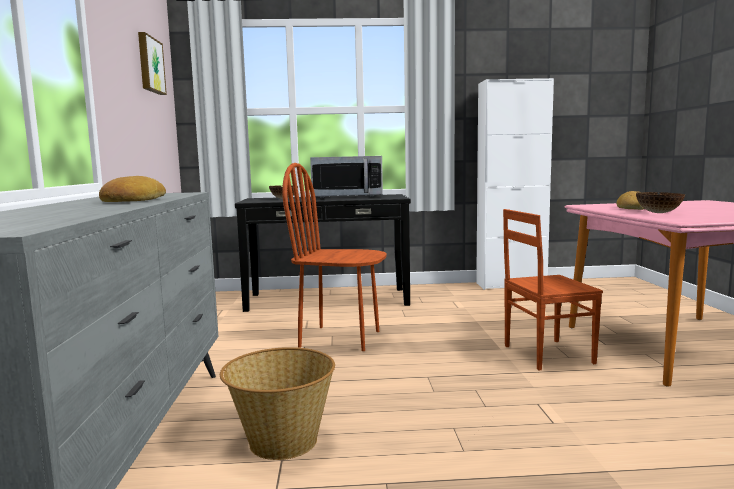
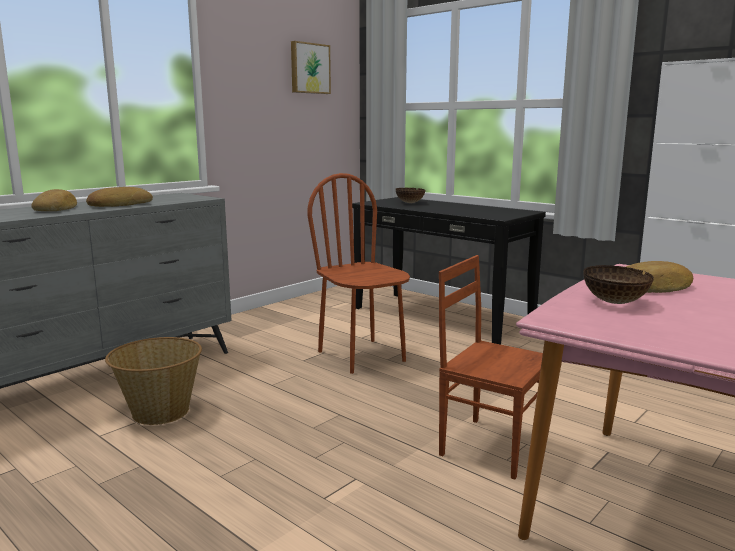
camera: 45 degrees right, 5 degrees up
(74, 207) = (56, 208): none -> bread
(346, 197) = (470, 208): microwave -> none

